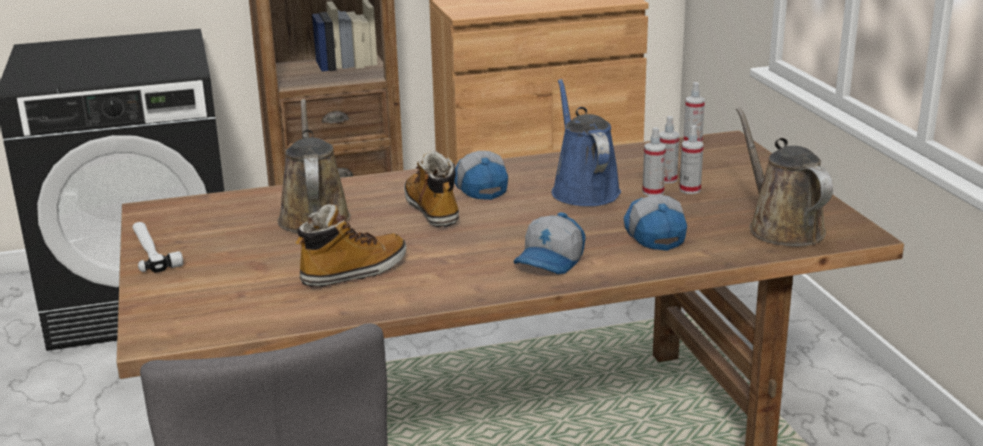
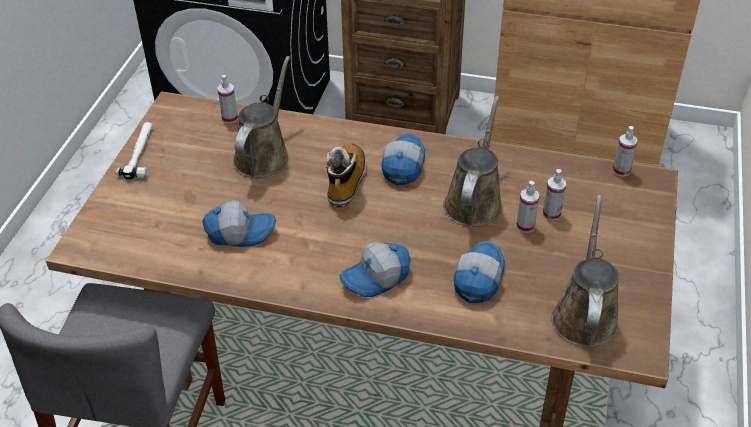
camera: 30 degrees right, 20 degrees up
(354, 272) = (240, 231): boot -> cap
(583, 190) = (474, 201): blue watering can -> brown watering can
(690, 189) = (557, 235): spray bottle -> spray bottle (230, 118)

